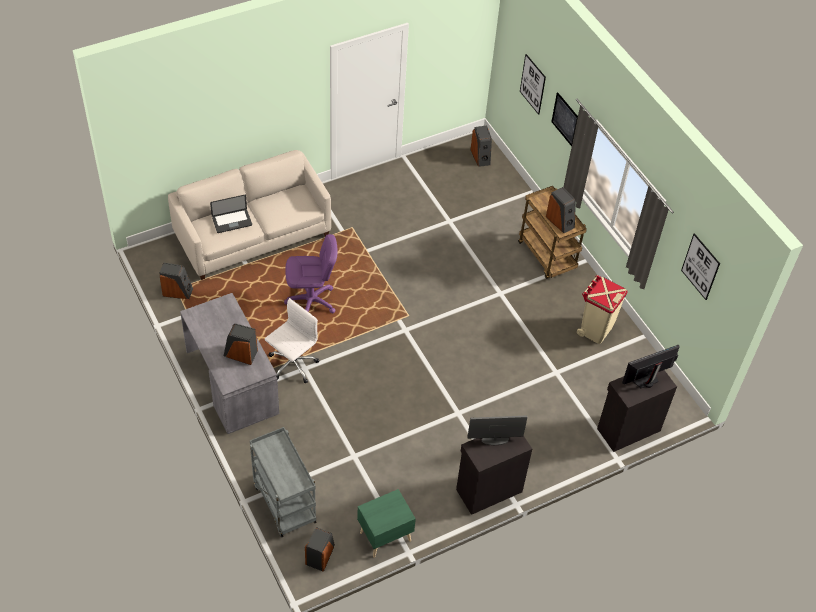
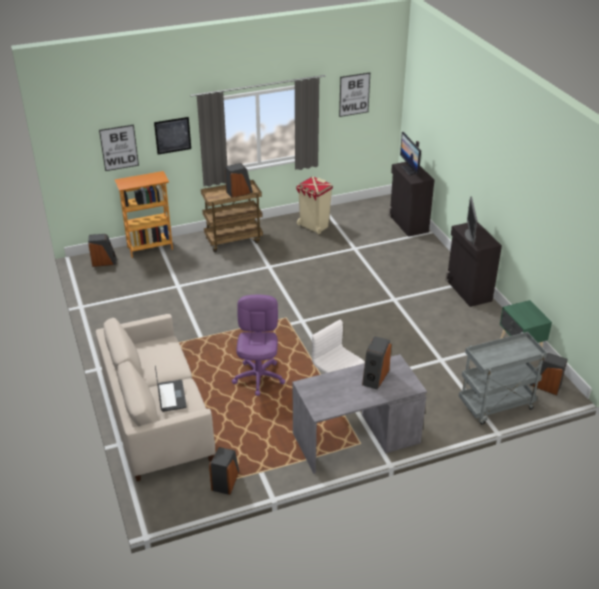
camera: 80 degrees left, 15 degrees down
(515, 188) = (150, 247): none -> bookcase

